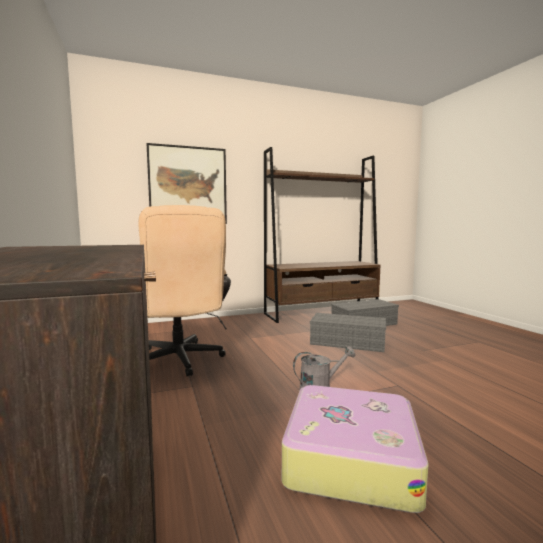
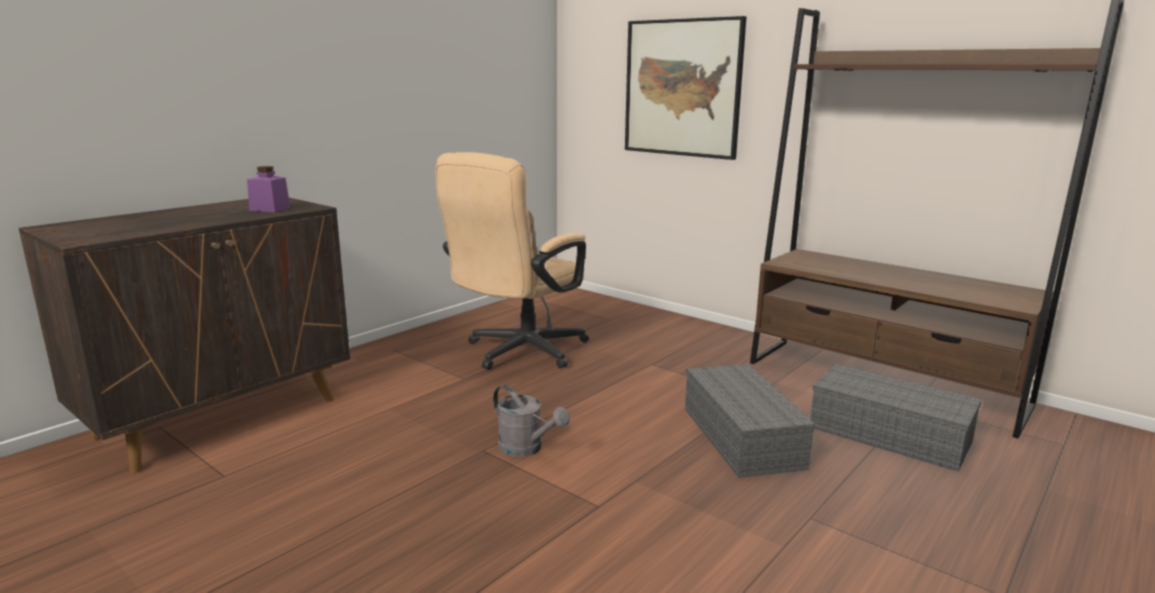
camera: 60 degrees right, 10 degrees up
(95, 247) = (270, 209): none -> purple jar
(349, 457) = (375, 495): suitcase -> none

